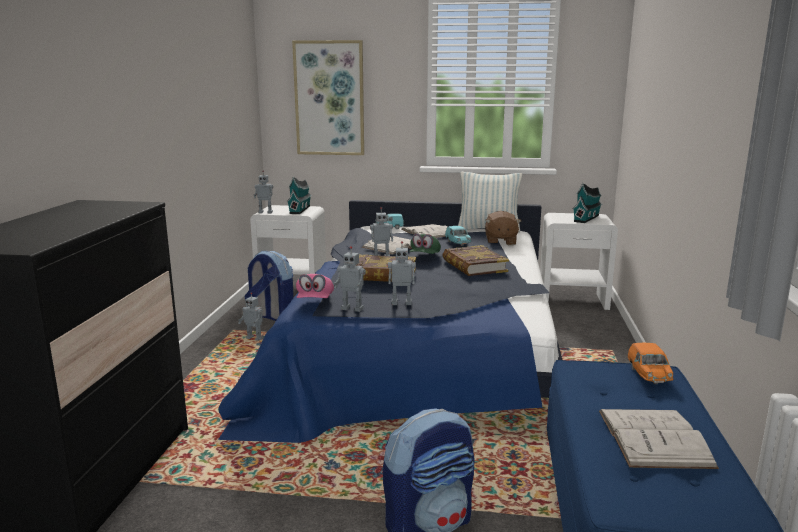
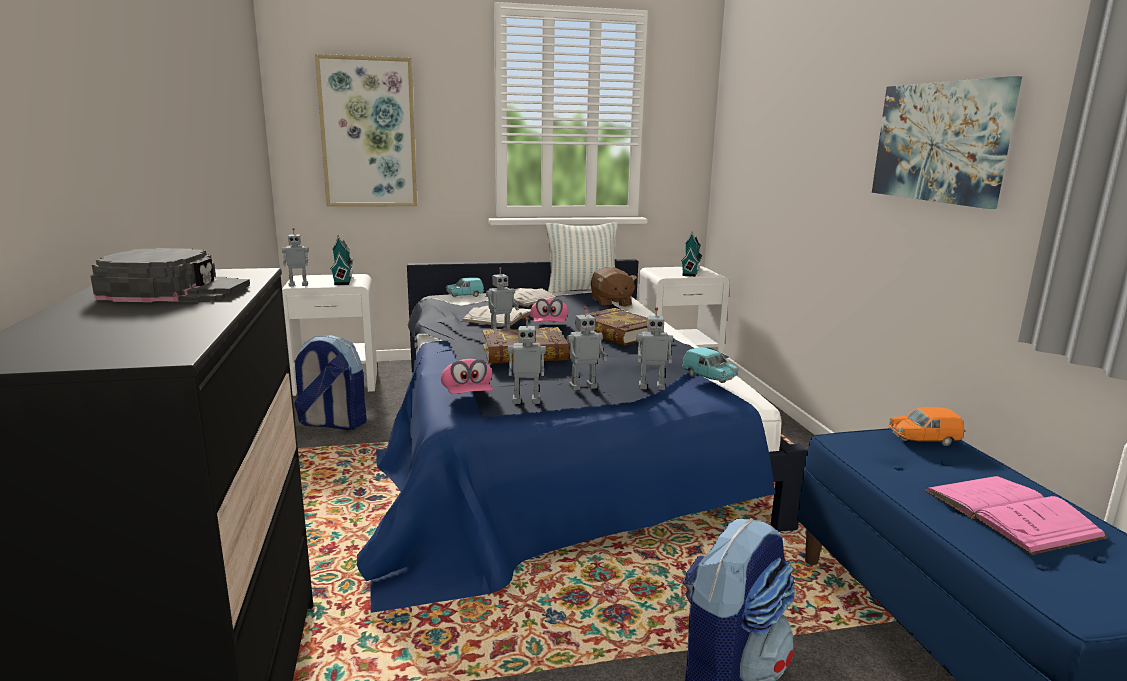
camera: 20 degrees left, 0 degrees up
(85, 214) = (176, 291): none -> black cap
(255, 339) = (328, 457): toy robot -> toy robot (651, 387)
(424, 256) = (549, 327): green cap -> pink cap
(458, 243) = (569, 308): turquoise toy car -> turquoise toy car (709, 378)
(649, 375) = (923, 440): orange toy car -> orange toy car turned 105 degrees clockwise
(654, 438) = (1010, 513): white book -> pink book
(723, 115) = (941, 142): none -> picture

